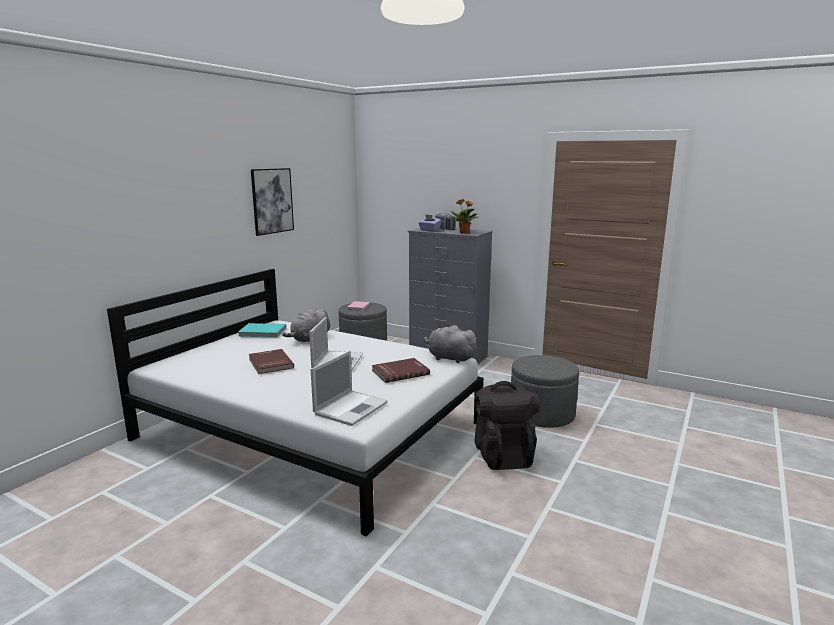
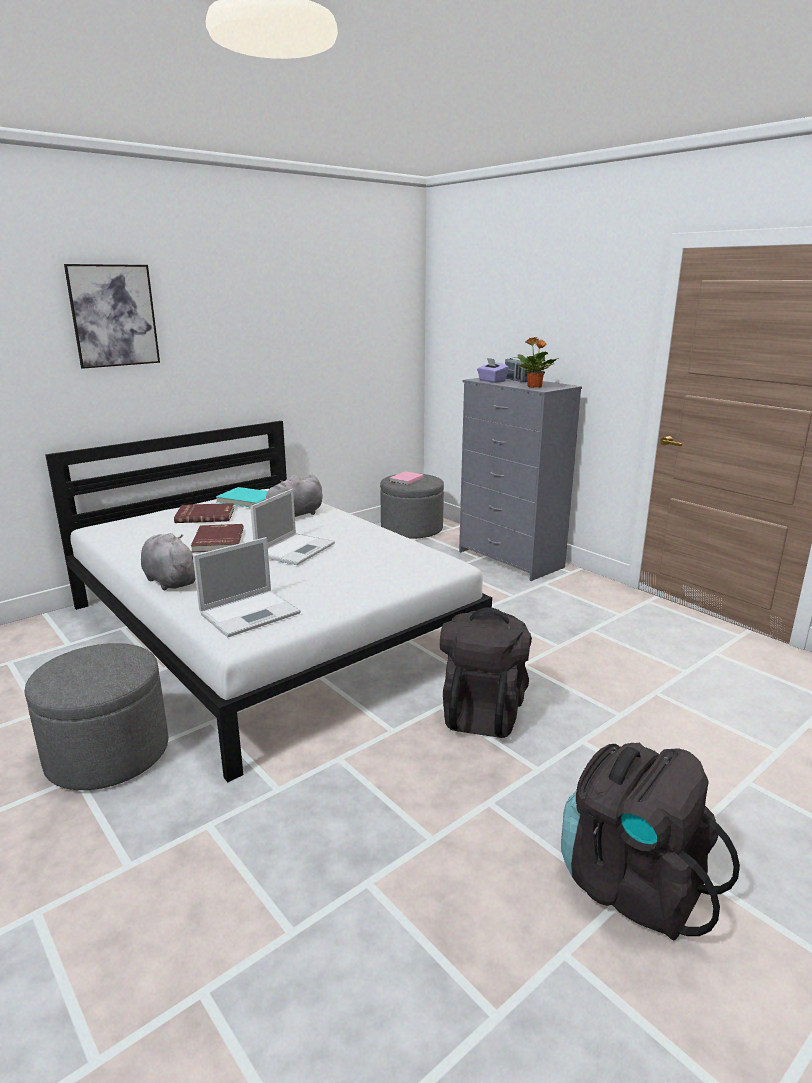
camera: 20 degrees right, 5 degrees up
(272, 201) = (285, 332): picture -> picture (113, 316)
(400, 372) = (357, 574): red book -> red book (205, 515)
(449, 358) = (441, 564): grey plush toy -> grey plush toy (170, 580)
(542, 414) = (583, 663): grey ottoman -> grey ottoman (108, 753)
(658, 532) = (632, 884): none -> black backpack

